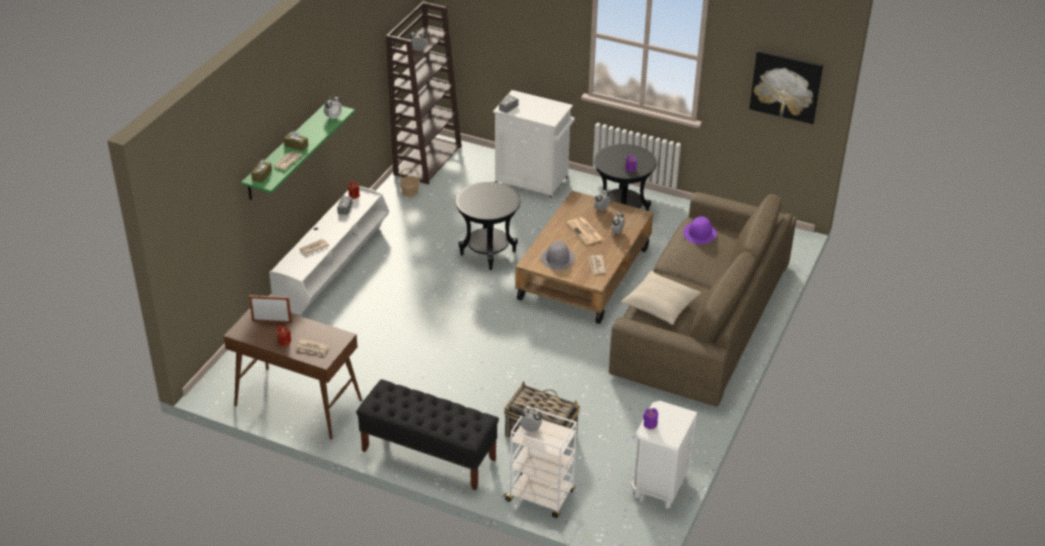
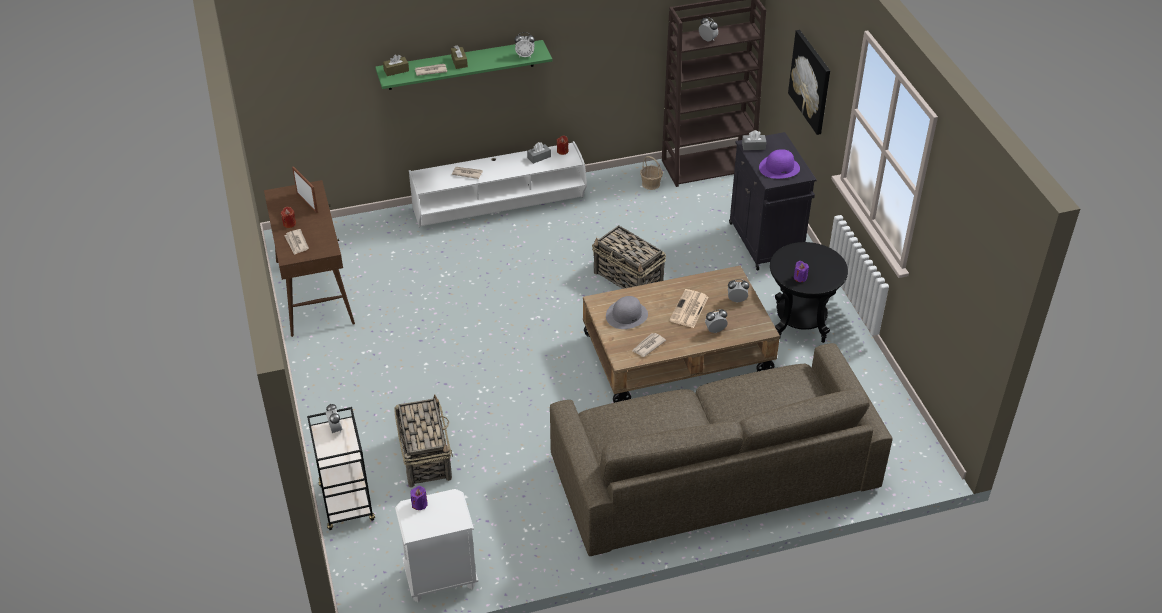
camera: 50 degrees right, 5 degrees up
(428, 455) = (329, 402): black bench -> none
(488, 253) = (628, 278): black side table -> basket
(533, 182) = (766, 243): white cabinet -> black cabinet
(541, 496) = (347, 504): white cart -> black cart
(660, 304) = (640, 420): beige pillow -> none
(699, 233) = (785, 385): purple hat -> purple hat (779, 167)
(786, 86) = (971, 280): picture -> picture (811, 81)

